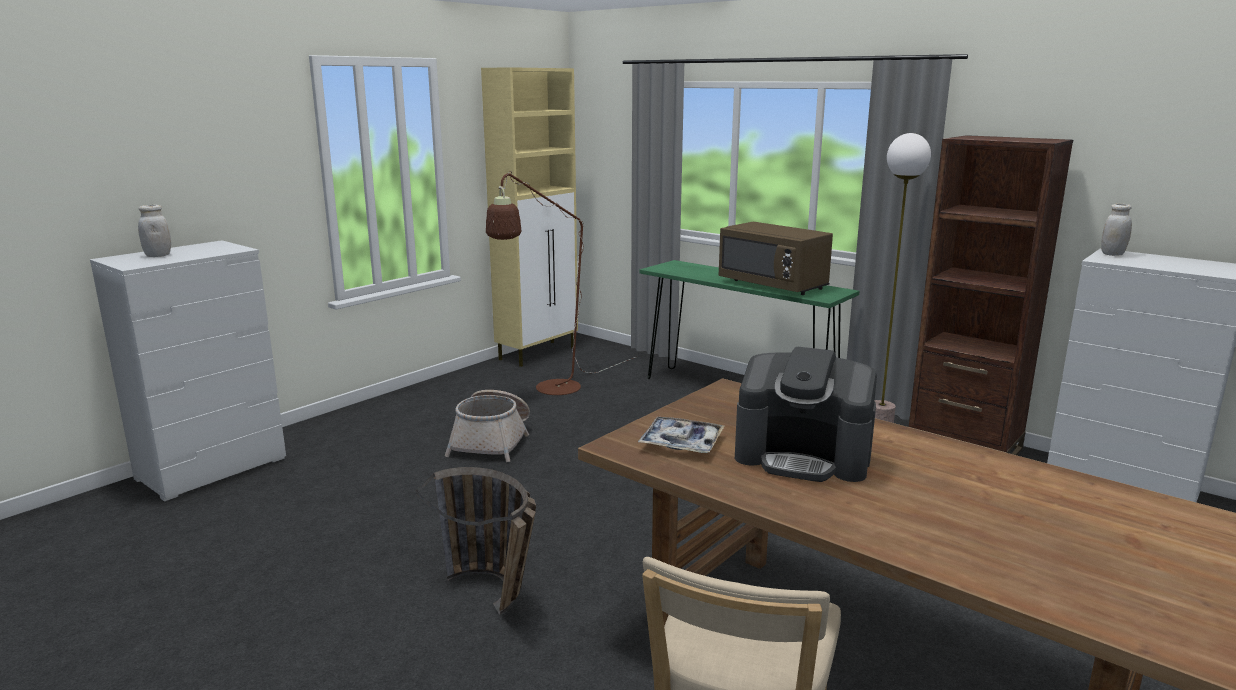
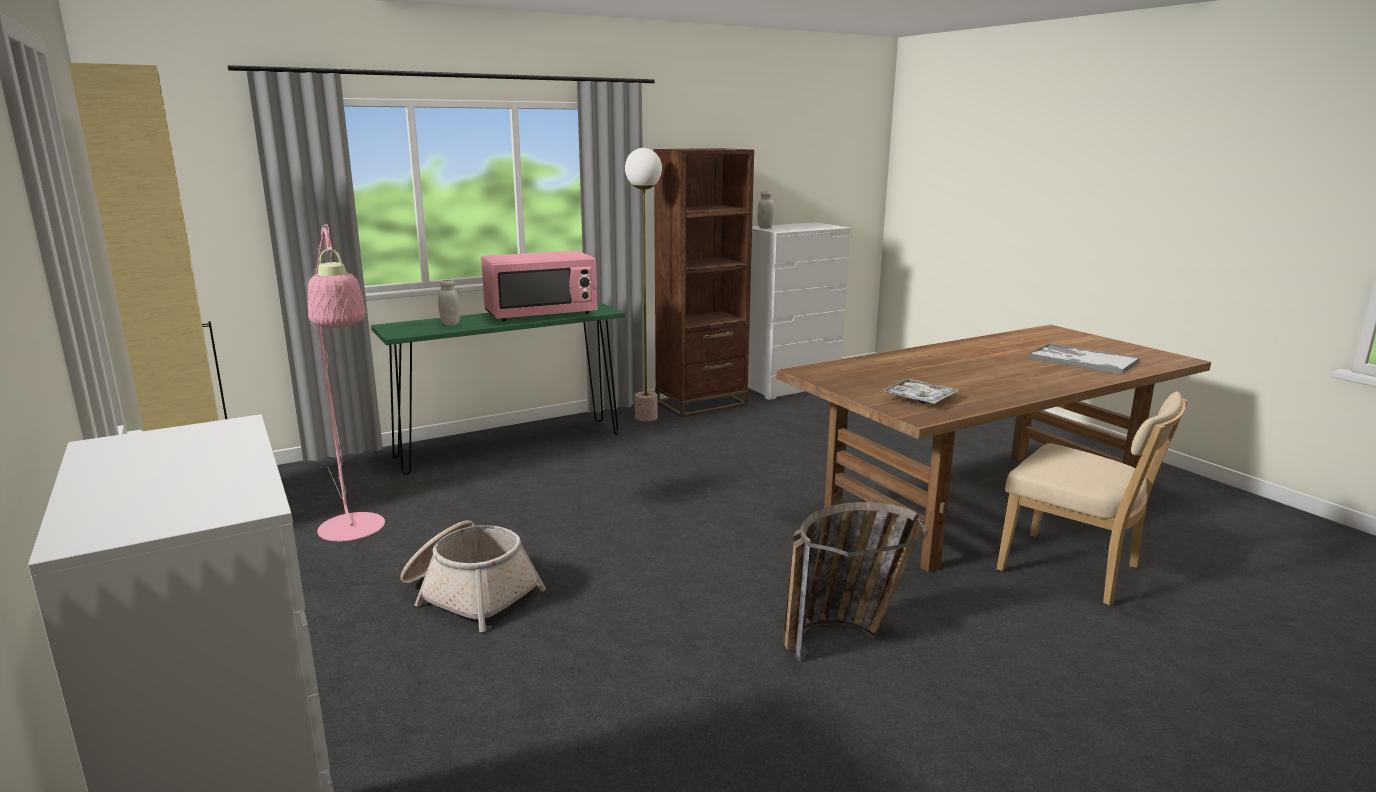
camera: 70 degrees left, 0 degrees up
(158, 255) = (157, 488): white jar -> white jar (450, 324)
(550, 390) = (355, 533): brown floor lamp -> pink floor lamp
(773, 285) = (541, 315): brown microwave -> pink microwave
(803, 456) = (952, 375): coffee machine -> none
(1034, 548) = (1082, 360): none -> tray

